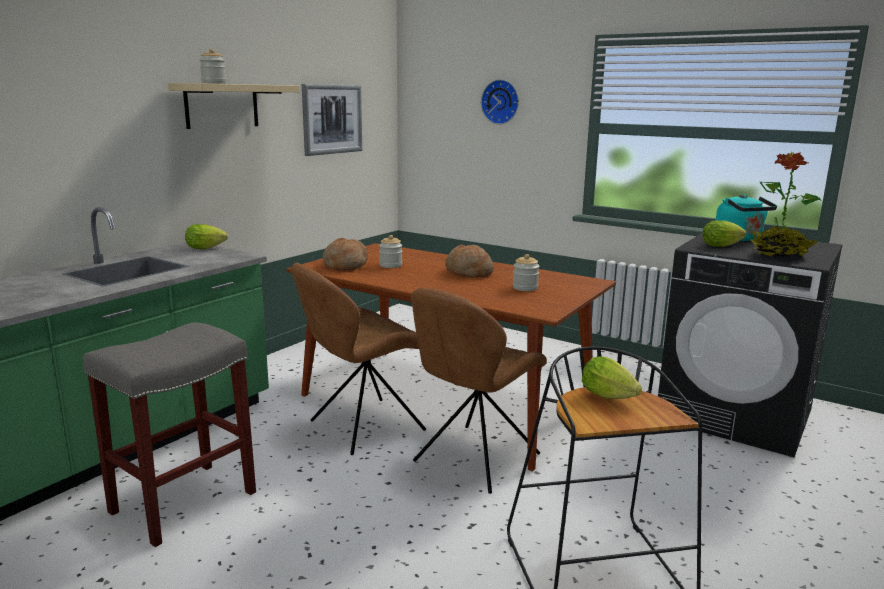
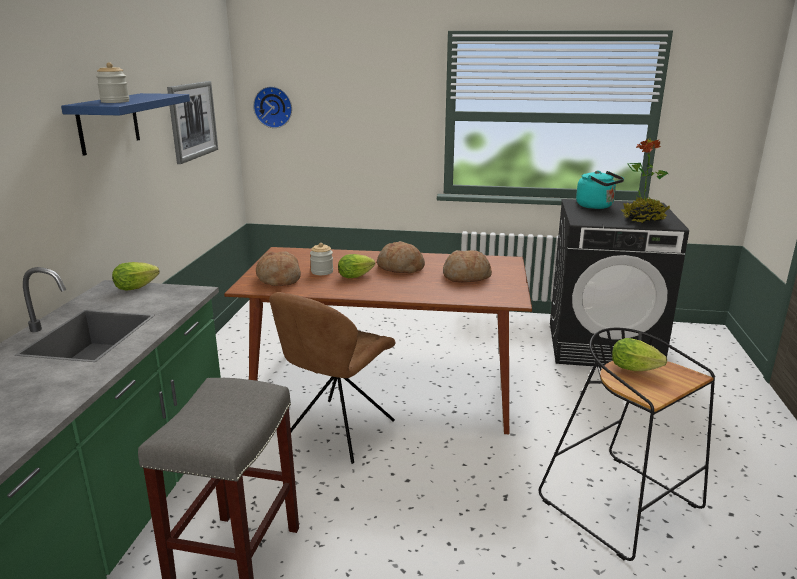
camera: 25 degrees left, 5 degrees up
(222, 106) = (108, 123): beige shelf -> blue shelf
(474, 460) = (456, 437): brown chair -> none
(501, 102) = (355, 92): wall clock -> wall clock (273, 107)
(525, 288) = (466, 276): jar -> bread
(723, 246) = (596, 216): lettuce -> lettuce (357, 276)

